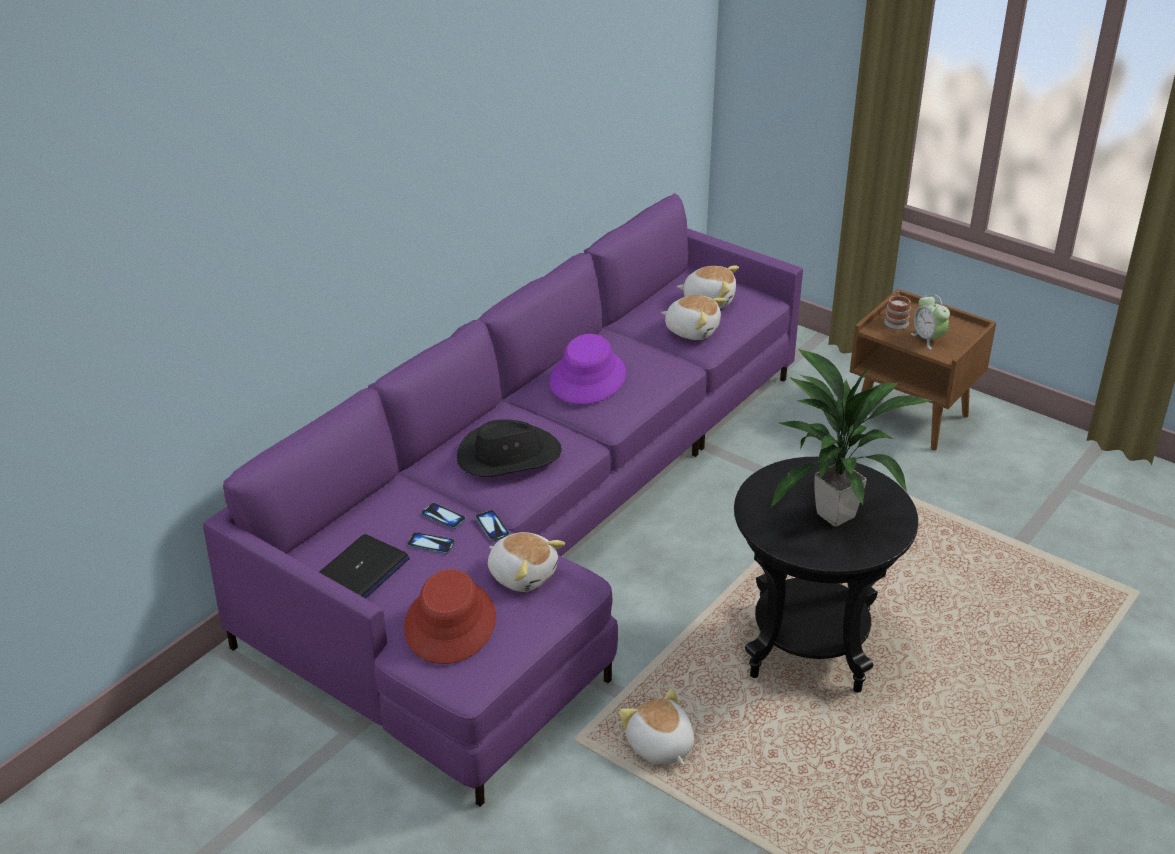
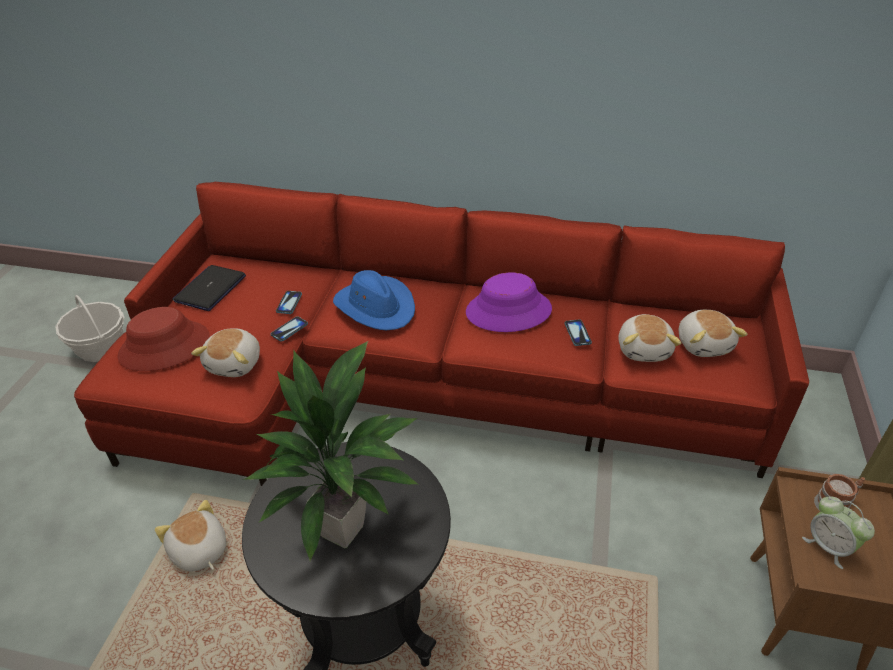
camera: 65 degrees right, 5 degrees up
(224, 799) = (100, 348): none -> basket
(360, 571) = (210, 289): laptop -> laptop turned 105 degrees clockwise
(431, 544) = (253, 308): phone -> phone (577, 333)
(508, 456) = (375, 306): black hat -> blue hat
(537, 528) = (424, 388): purple sofa -> red sofa
(659, 746) = (198, 551): plush toy -> plush toy turned 75 degrees counterclockwise
(928, 339) = (828, 546): alarm clock -> alarm clock turned 75 degrees counterclockwise

